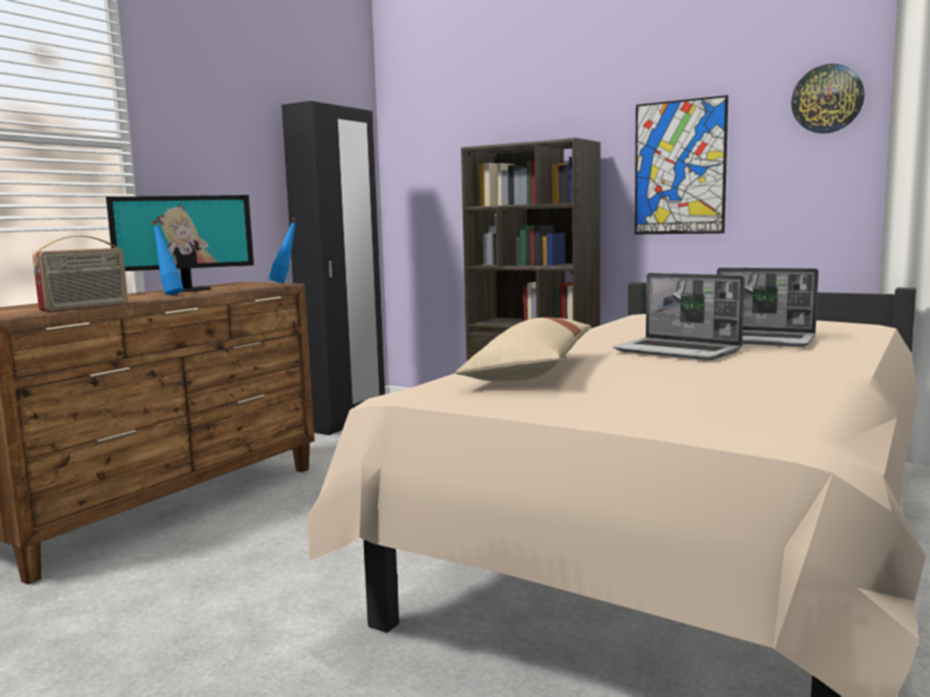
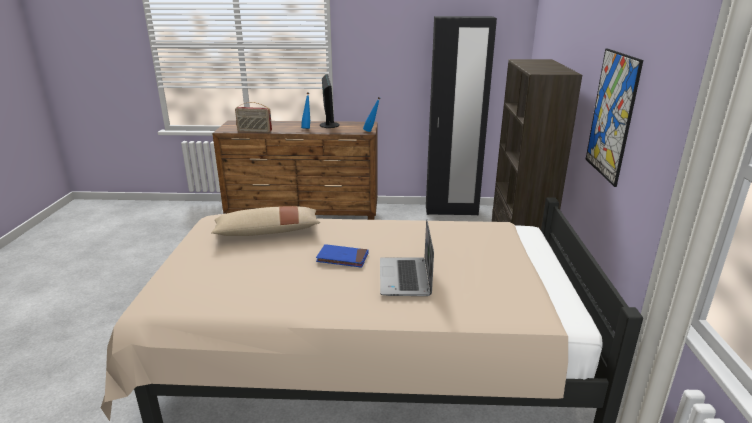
camera: 60 degrees right, 15 degrees up
(187, 290) = (329, 125): monitor -> monitor turned 135 degrees counterclockwise
(679, 351) = (342, 258): laptop -> blue book
(827, 99) = (687, 91): wall clock -> none

